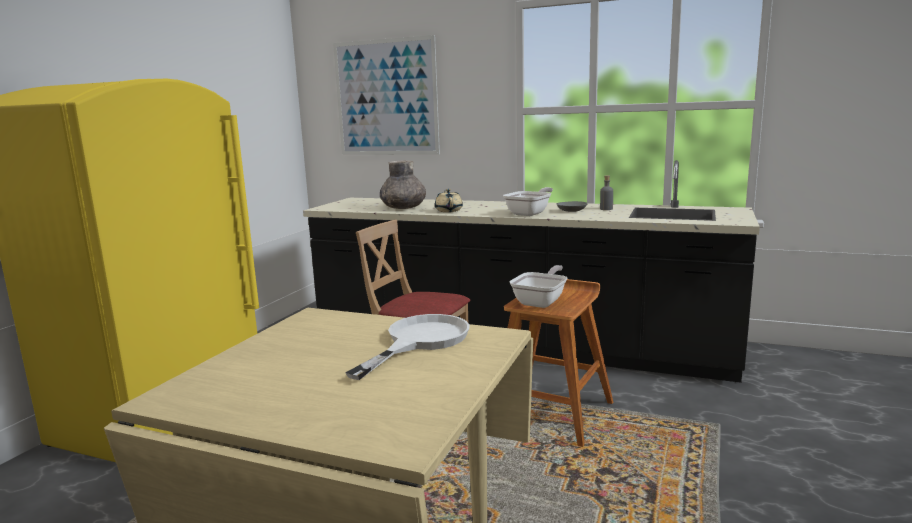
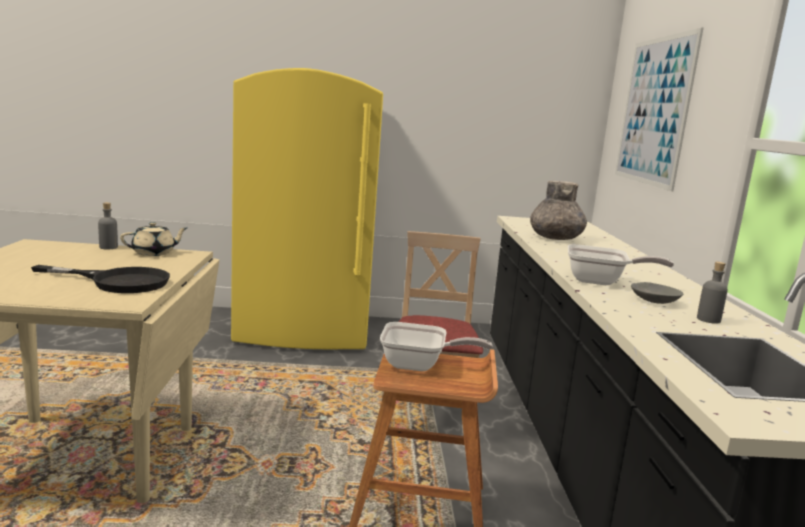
camera: 65 degrees right, 0 degrees up
(239, 352) = (108, 247): none -> grey bottle
(419, 341) = (118, 282): white frying pan -> black frying pan
(449, 210) = (564, 252): beige teapot -> beige teapot (154, 253)

